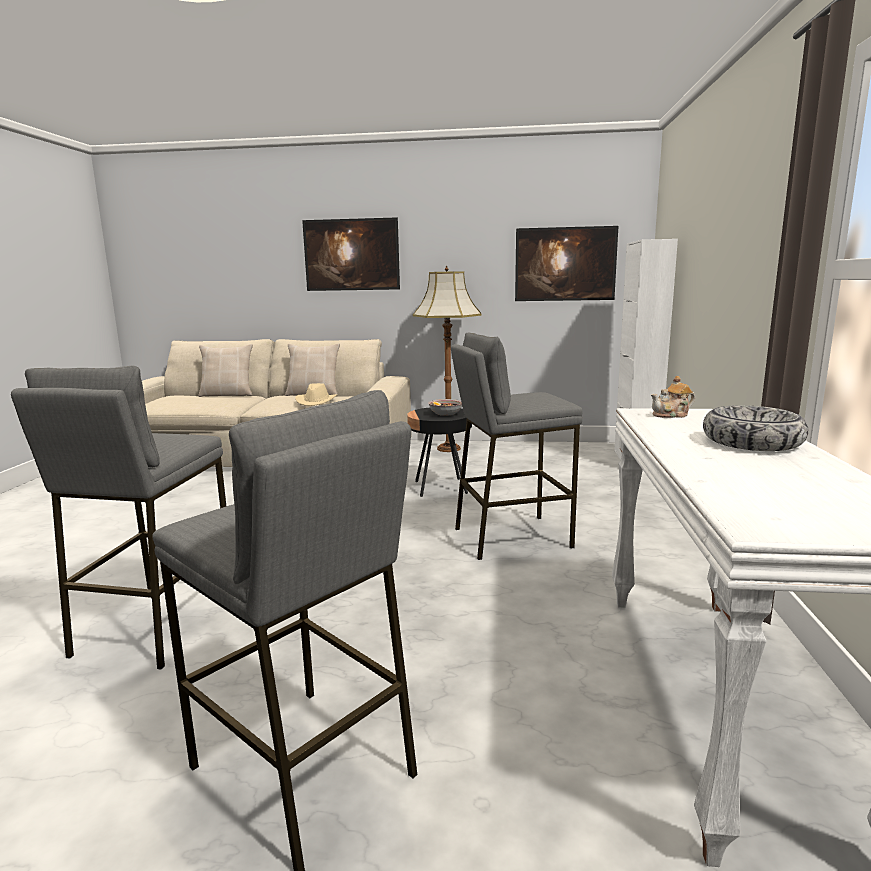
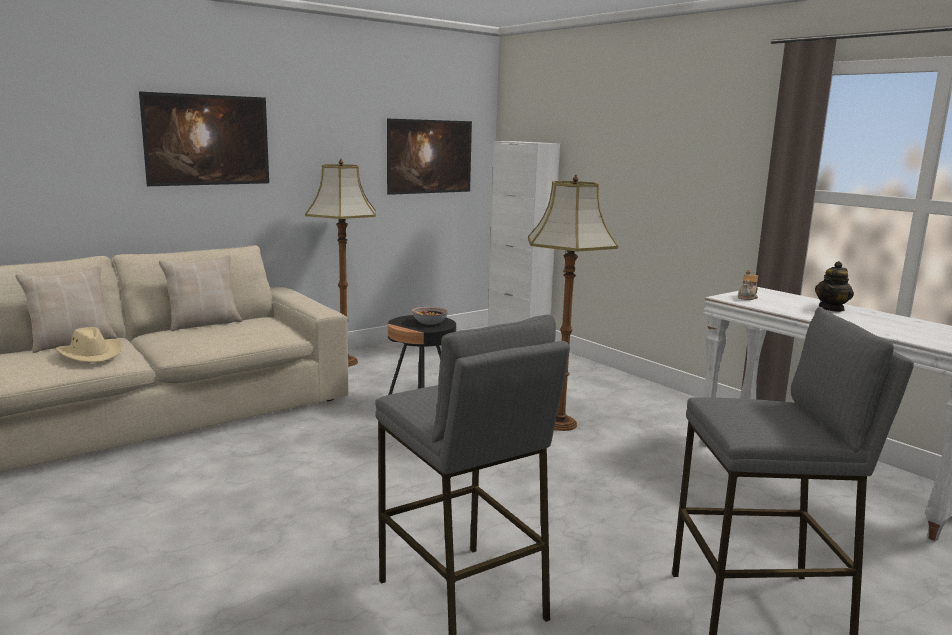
camera: 45 degrees left, 0 degrees up
(316, 402) = (244, 332): beige hat -> beige hat (91, 354)
(511, 537) = (560, 424): grey stool -> floor lamp
(752, 442) = (832, 308): bowl -> teapot

